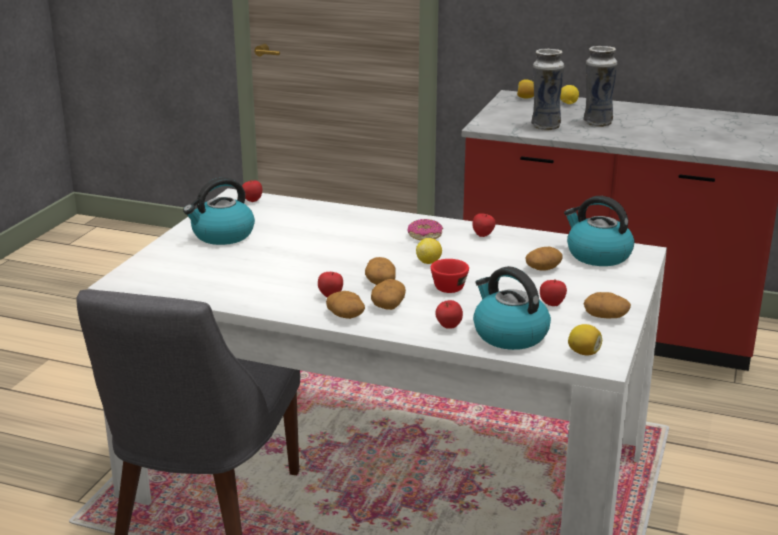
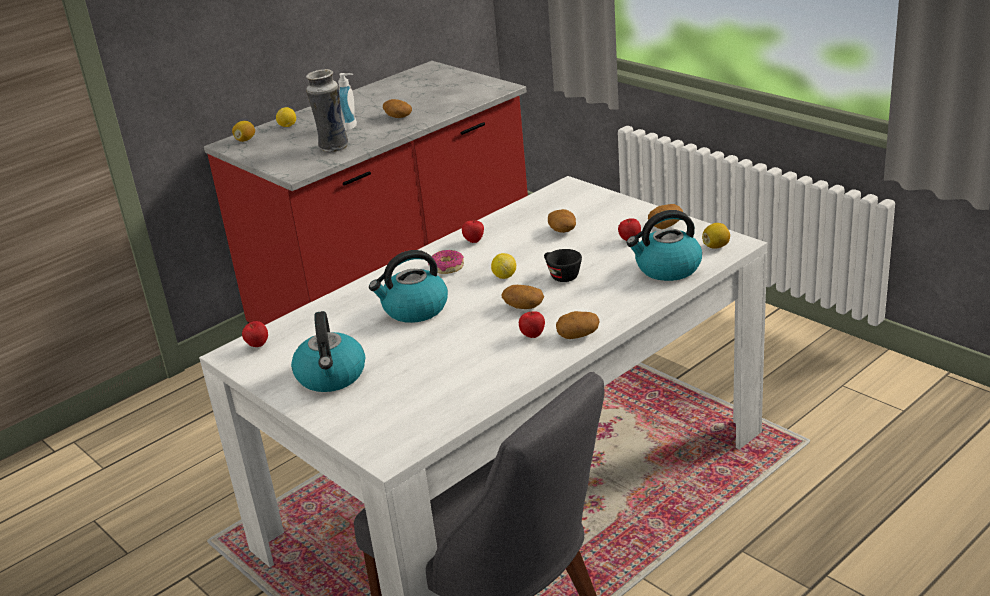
camera: 60 degrees left, 5 degrees up
(388, 304) = (572, 311): potato -> potato (397, 116)
(448, 327) = (636, 291): apple -> none
(450, 286) = (561, 275): red cup -> black cup
(596, 123) = (353, 126): vase -> soap dispenser
(597, 255) = (558, 203): kettle -> kettle (414, 309)

